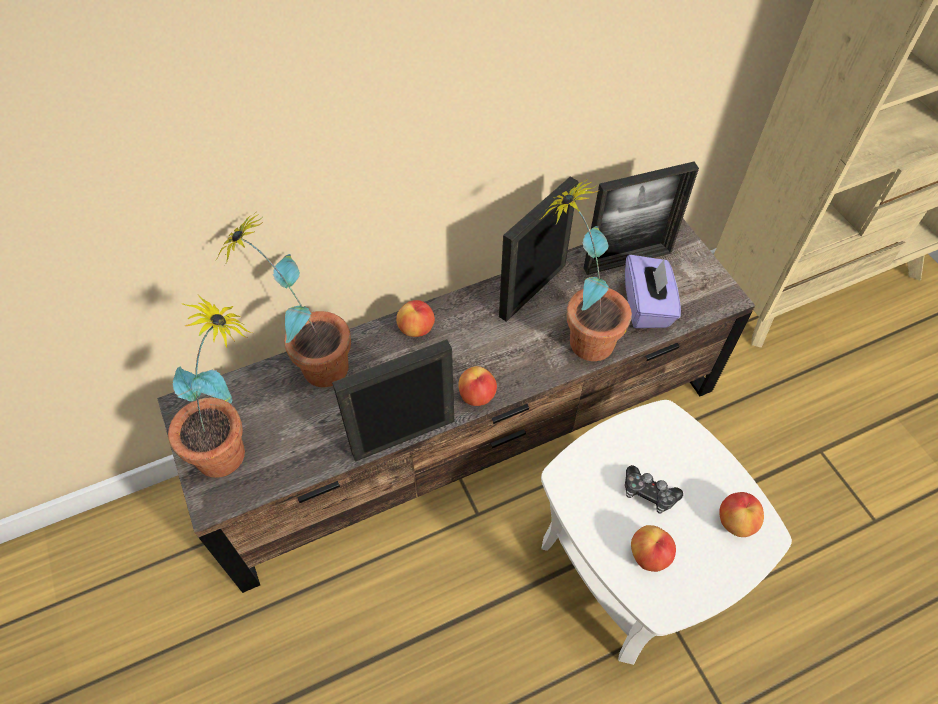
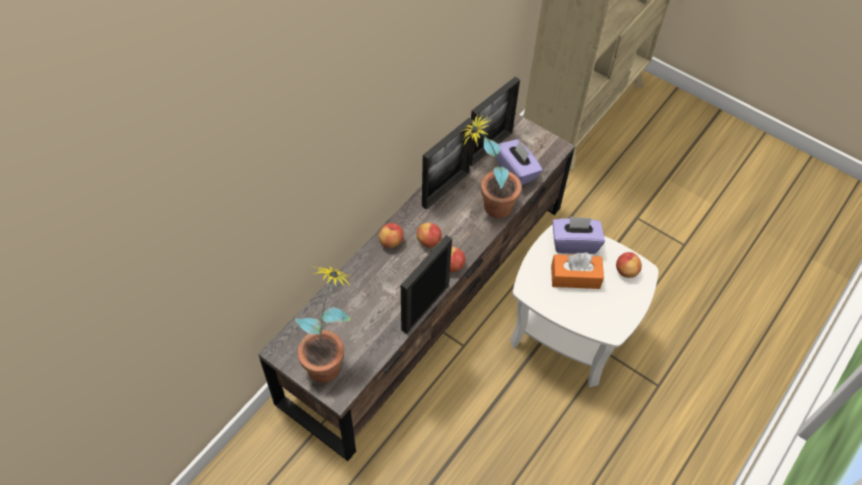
camera: 30 degrees left, 0 degrees up
(311, 363) = (341, 290): potted plant -> none
(532, 290) = (445, 189): picture frame -> picture frame turned 150 degrees counterclockwise
(648, 493) = (575, 277): game controller -> orange tissue box
(649, 555) = (593, 309): apple -> apple (429, 241)
(676, 442) = (574, 243): none -> purple tissue box

